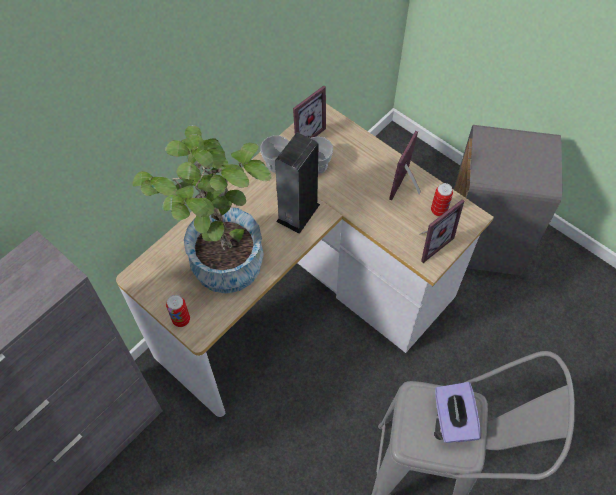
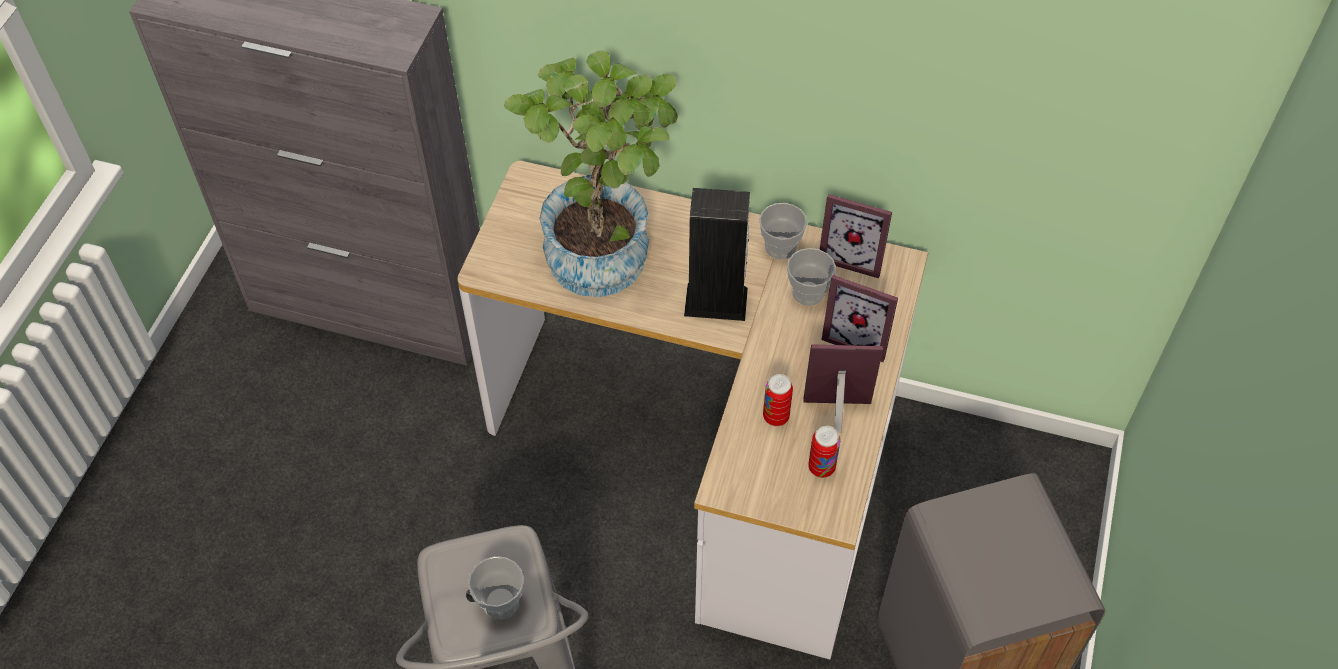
camera: 65 degrees right, 5 degrees down
(181, 320) = (493, 246): can -> can (776, 416)
(429, 242) = (759, 474): picture frame -> picture frame (858, 336)
(452, 419) = (500, 602): purple tissue box -> cup

